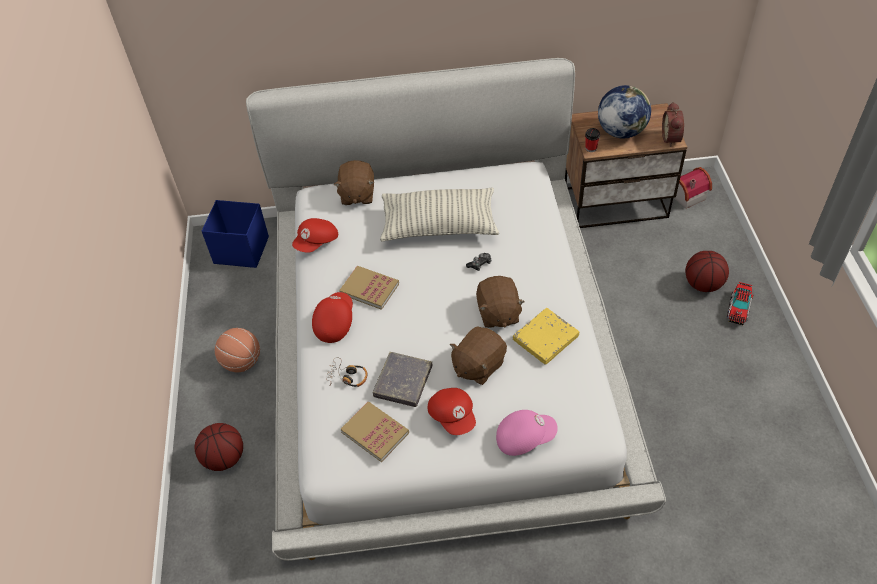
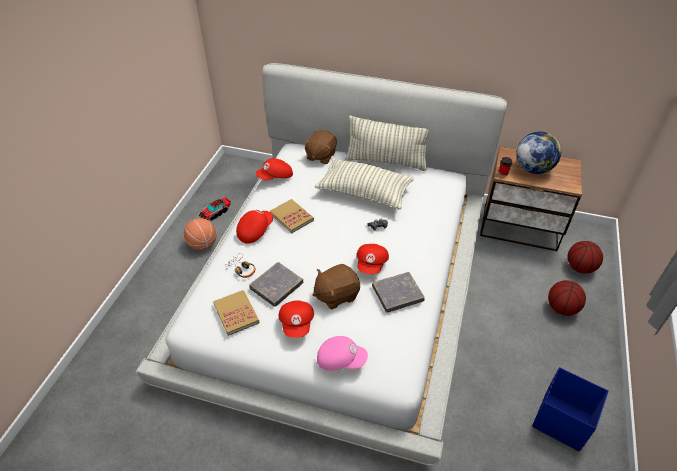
camera: 20 degrees right, 5 degrees down
(225, 458) = (155, 301): basketball -> basketball (580, 268)
(241, 250) = (243, 176): blue storage box -> blue storage box (561, 420)
(442, 175) = (386, 161): none -> pillow
(498, 313) = (372, 264): brown plush toy -> red cap
(545, 338) = (397, 294): yellow book -> grey book
(672, 138) = (572, 185): alarm clock -> none
(685, 195) = (578, 240): toy house -> none
(738, 309) = (583, 337): toy truck -> toy truck (215, 213)

